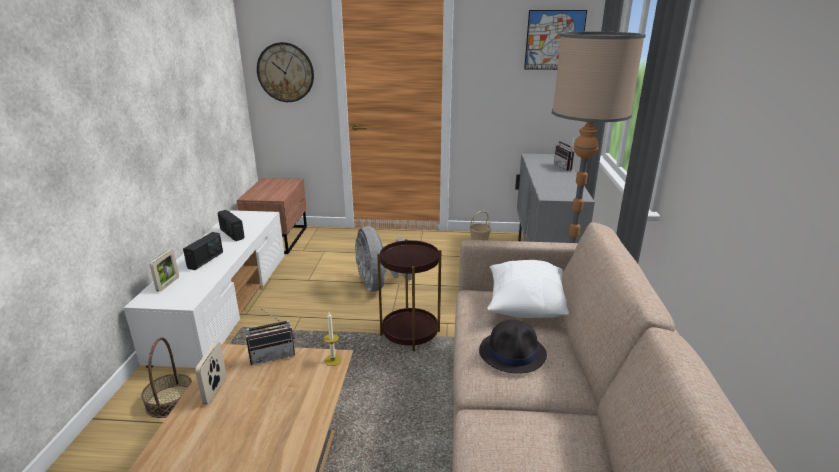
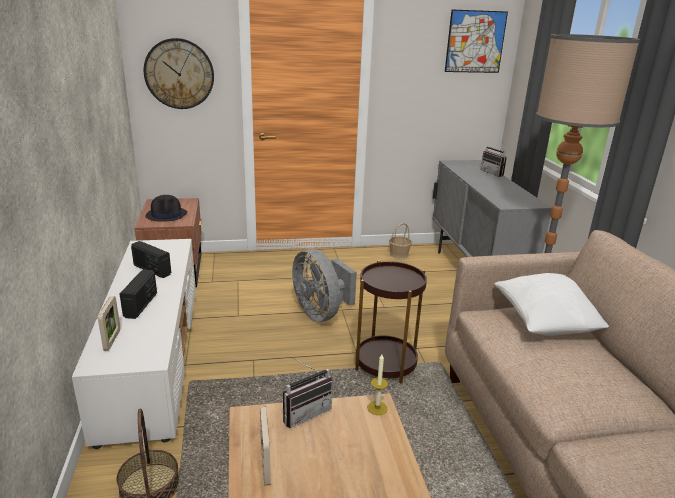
camera: 15 degrees left, 0 degrees up
(513, 353) = (575, 374): black hat -> black hat (167, 215)

